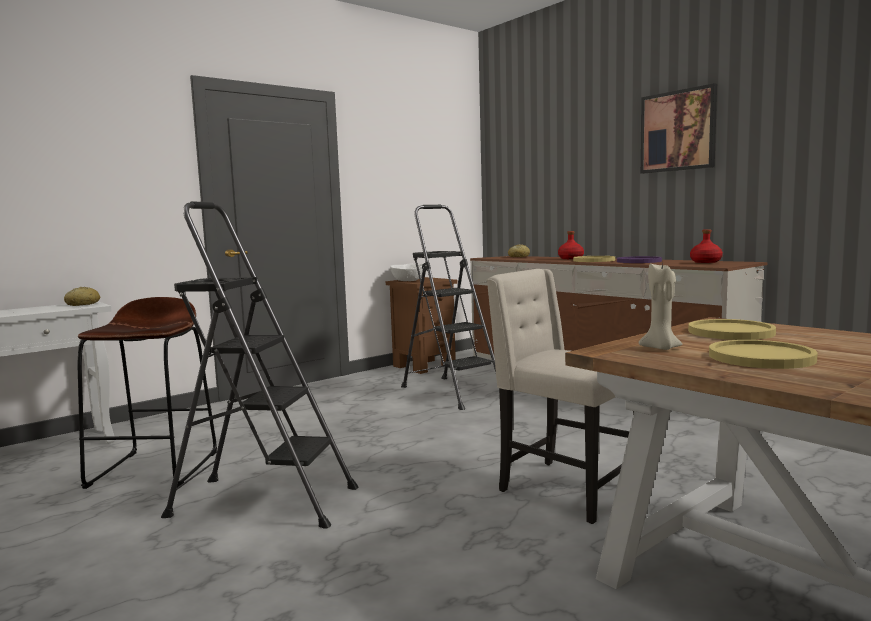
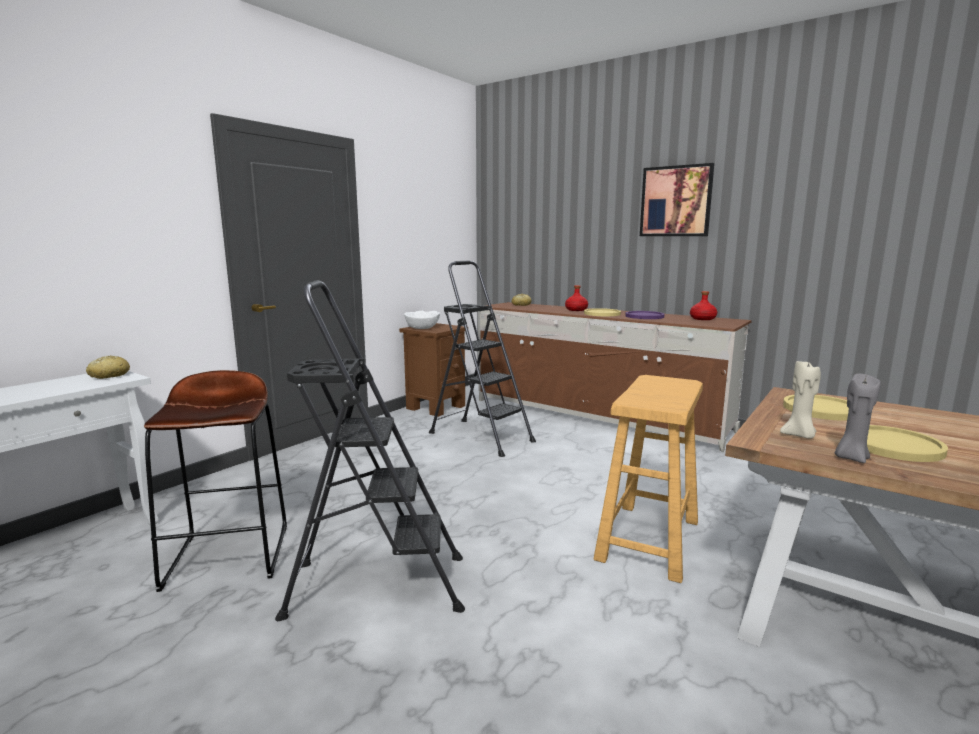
camera: 15 degrees left, 5 degrees up
(566, 489) = (649, 539): beige chair -> beige stool
(687, 363) = (851, 458): none -> grey candle

